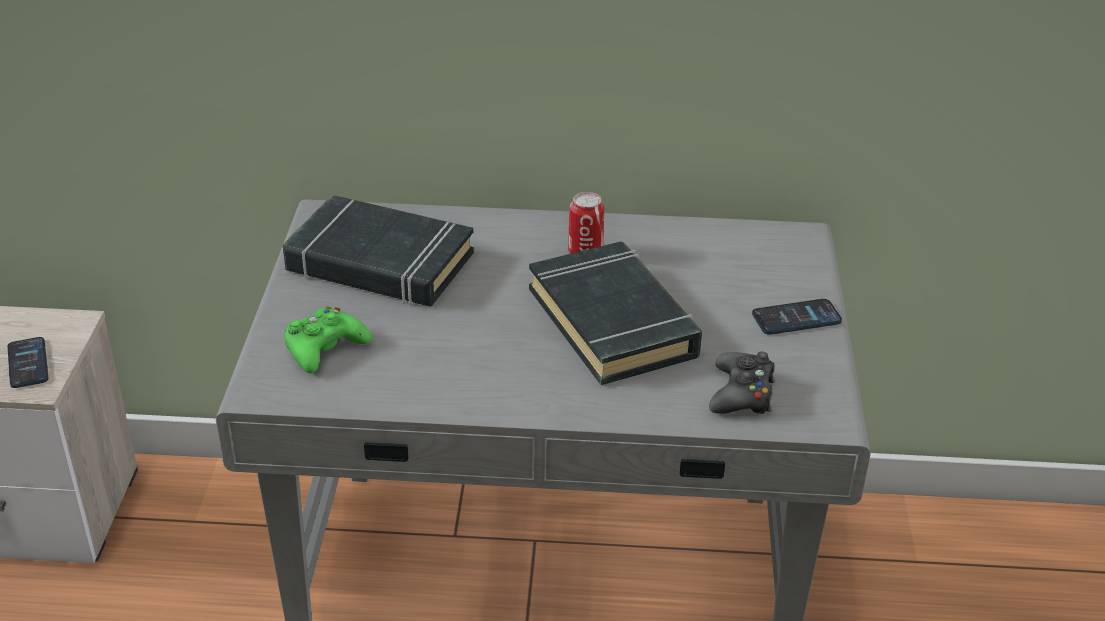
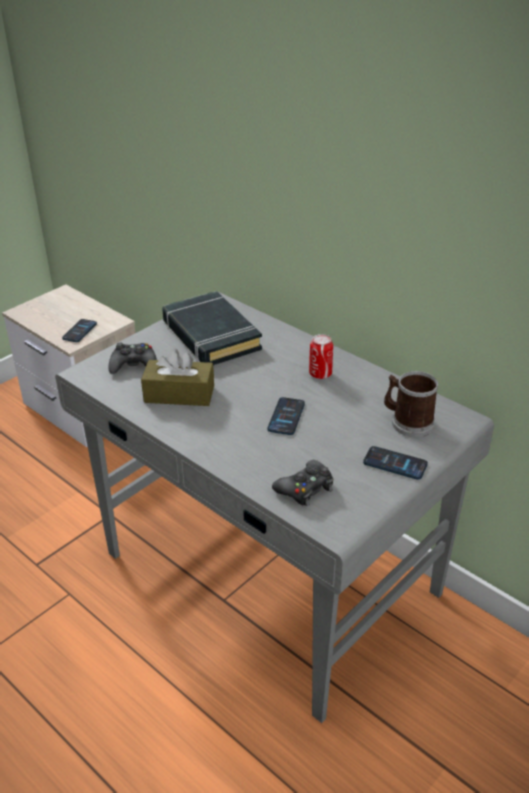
camera: 40 degrees right, 0 degrees up
(324, 348) = (134, 365): green game controller -> black game controller
(442, 357) = (179, 394): none -> brown tissue box
(613, 322) = (286, 417): black book -> phone
(751, 265) = (408, 422): none -> mug

